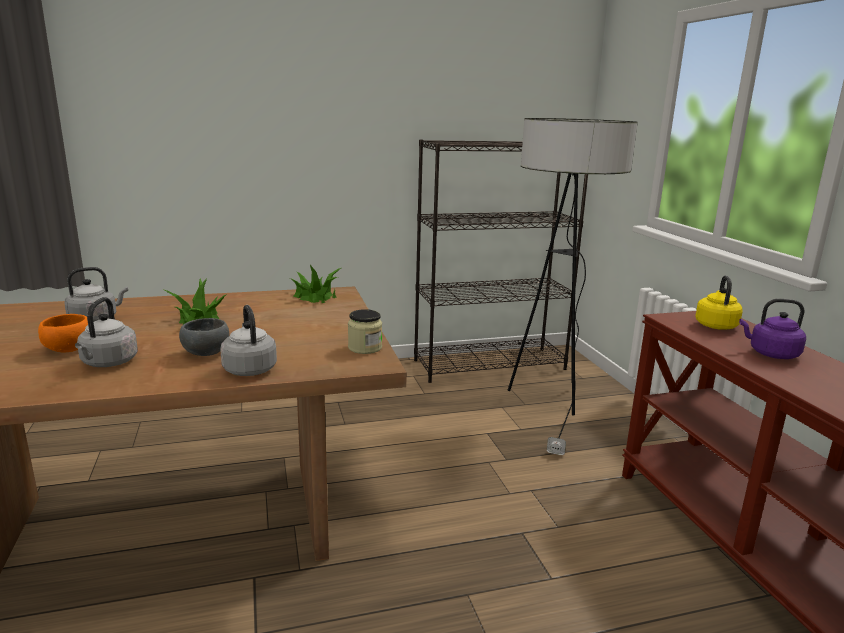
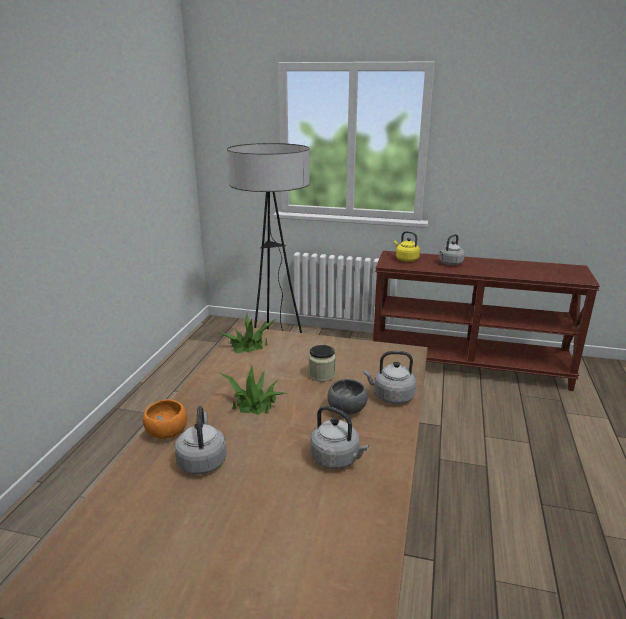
camera: 60 degrees left, 5 degrees up
(68, 349) = (281, 481): orange bowl -> orange bowl (166, 433)
(365, 348) = (379, 350): jar -> jar (321, 375)
(490, 364) = (199, 353): black bookcase -> none
(771, 354) = (450, 263): purple kettle -> grey kettle

